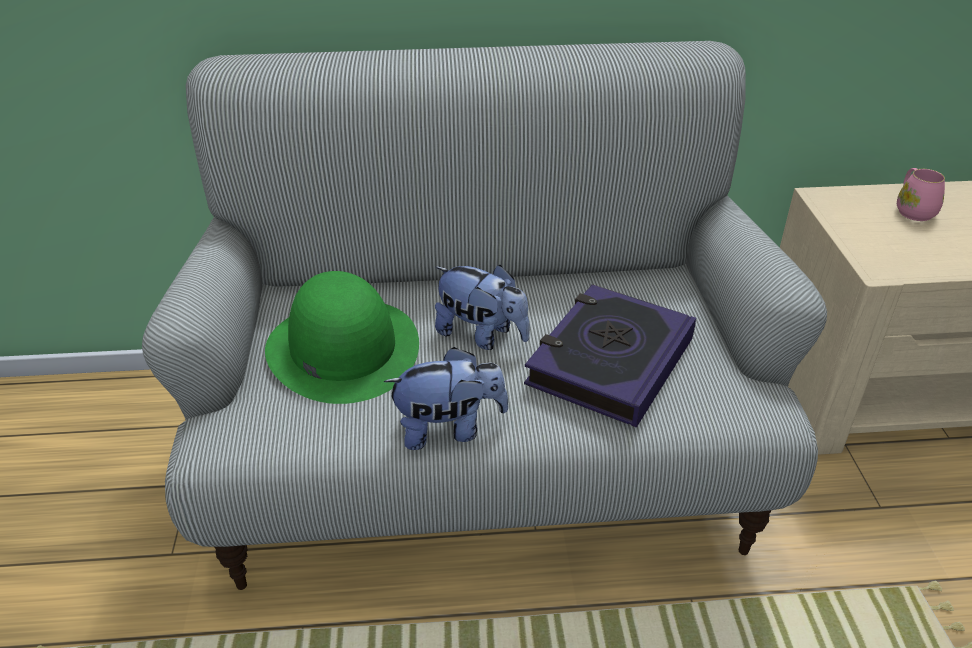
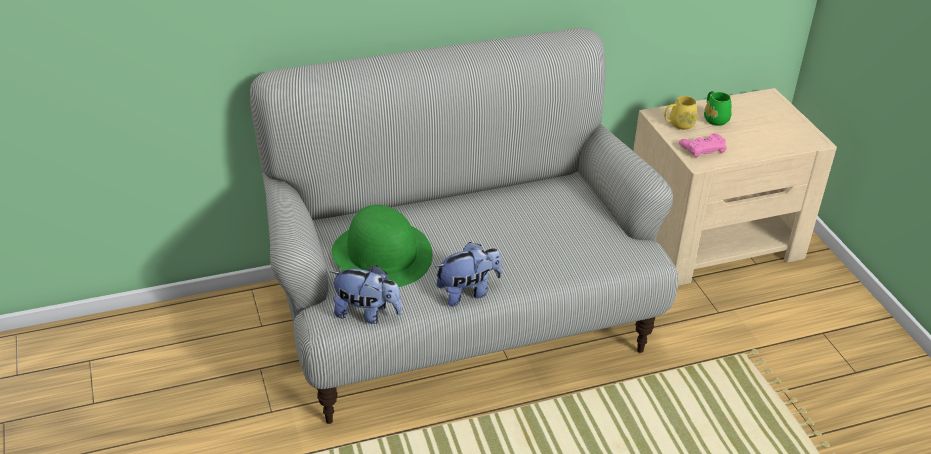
camera: 15 degrees left, 0 degrees up
(481, 335) = (466, 234): plush toy -> plush toy (367, 313)
(609, 362) = (549, 240): book -> none
(853, 213) = (678, 124): none -> yellow mug
(889, 250) = (703, 148): none -> pink game controller
(912, 210) = (714, 118): pink mug -> green mug

